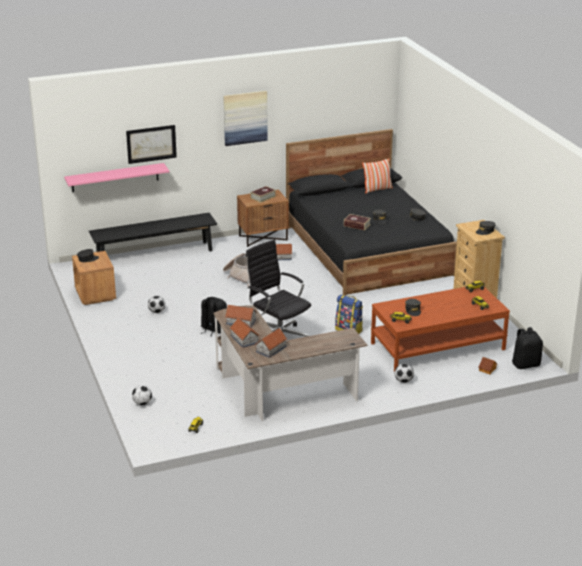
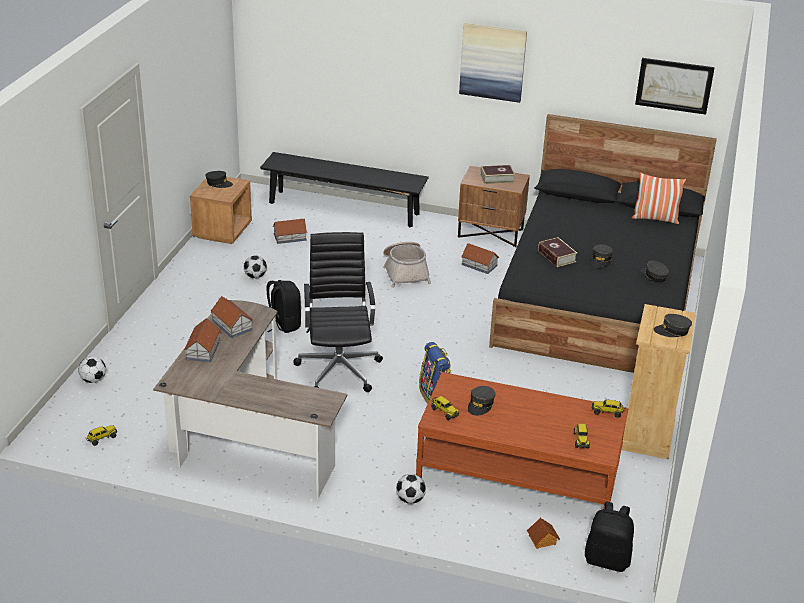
camera: 35 degrees right, 5 degrees up
(115, 177) = (312, 94): pink shelf -> none
(151, 144) = (361, 63): picture -> picture (674, 85)
(271, 349) = (213, 376): toy house -> toy house (290, 237)

